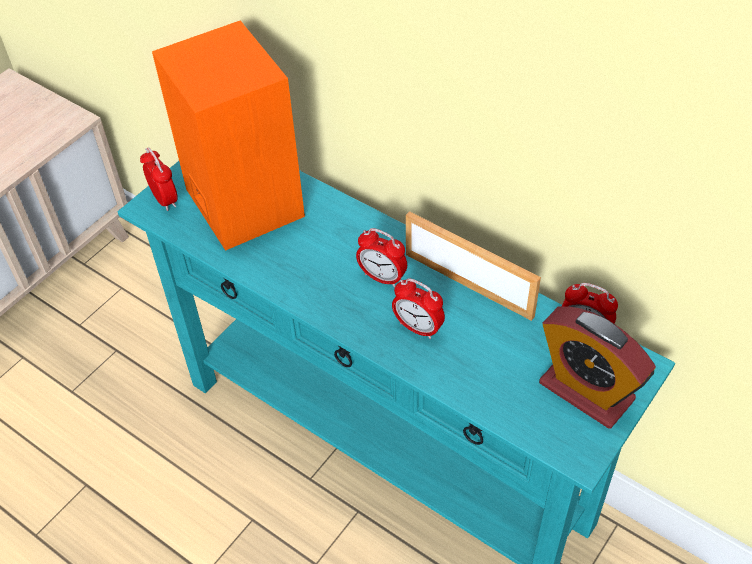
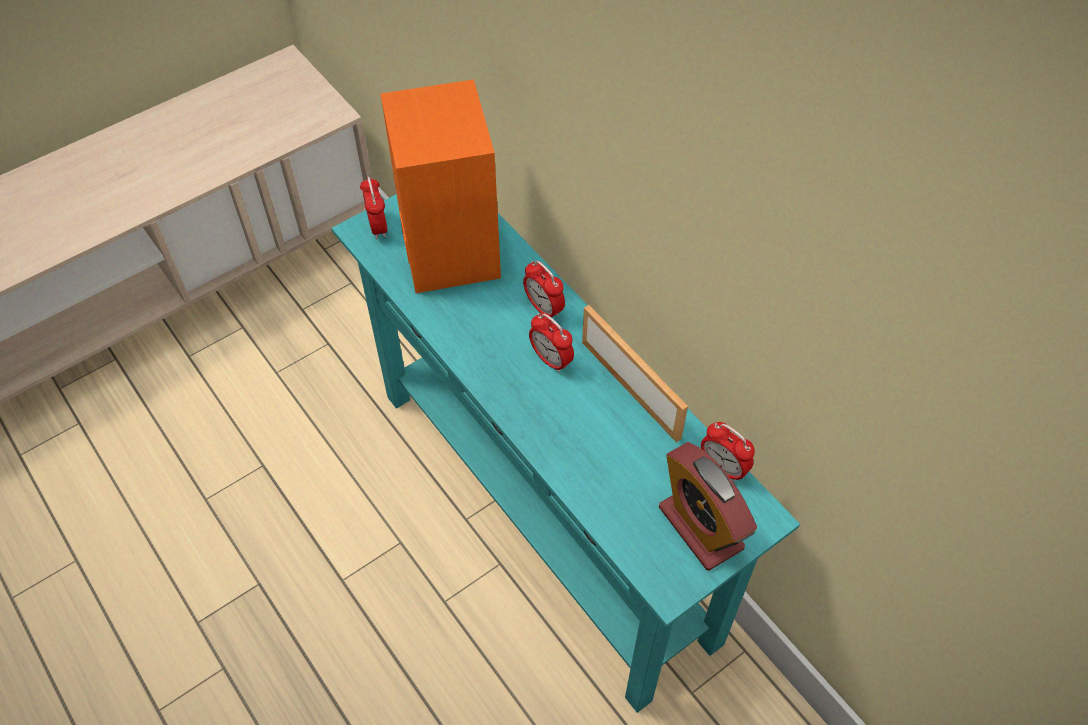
camera: 15 degrees right, 5 degrees up
(418, 328) = (565, 419): alarm clock -> alarm clock (544, 308)

